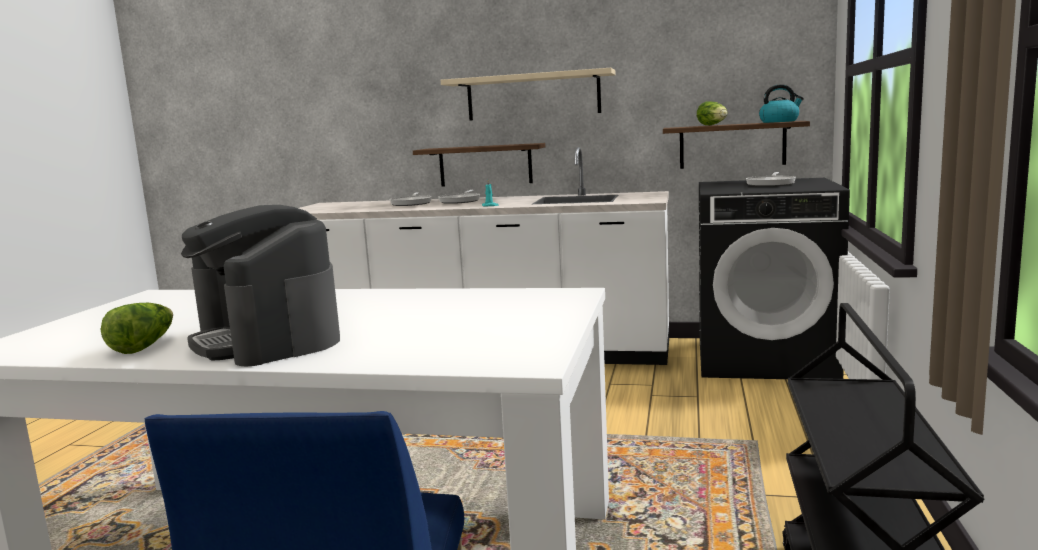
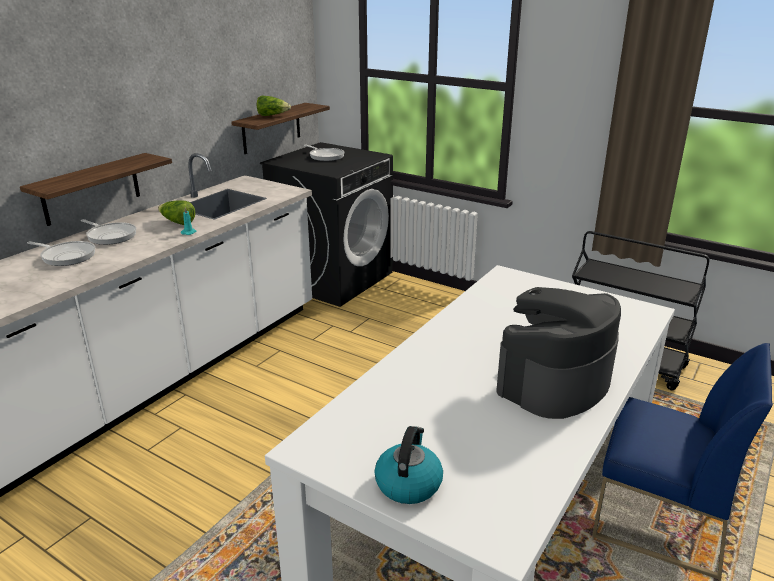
camera: 70 degrees left, 15 degrees up
(143, 346) = (539, 438): lettuce -> lettuce (177, 222)
(268, 339) = (554, 382): coffee machine -> coffee machine turned 150 degrees clockwise
(533, 96) = (128, 106): beige shelf -> none
(779, 121) = (304, 106): kettle -> kettle (408, 483)

